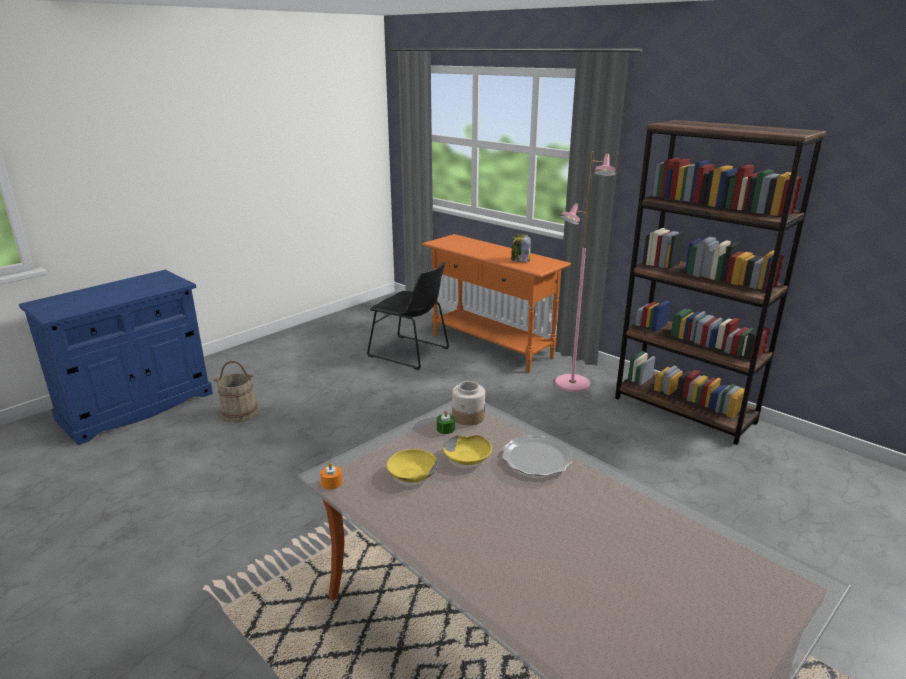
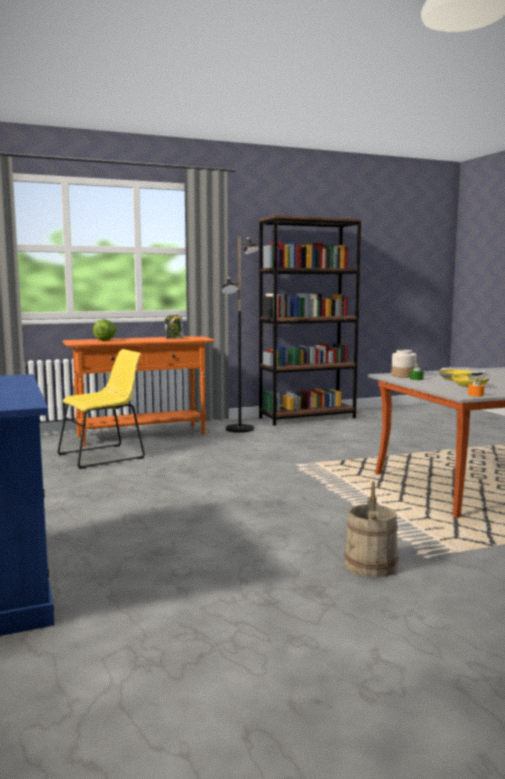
camera: 65 degrees left, 15 degrees down
(239, 413) = (116, 527): beige bucket -> beige bucket (371, 565)
(411, 353) = (105, 456): black chair -> yellow chair
(467, 245) = (105, 340): none -> lettuce
(572, 384) = (240, 429): pink floor lamp -> black floor lamp

